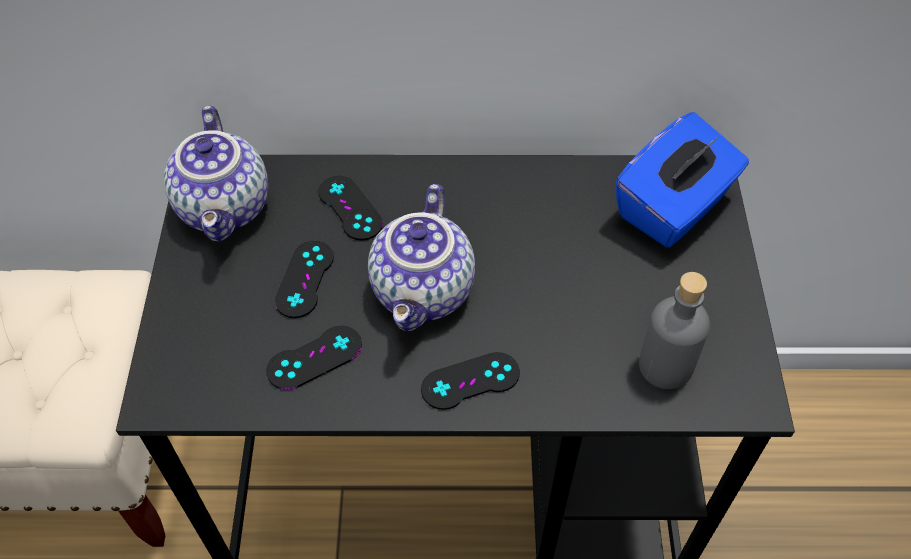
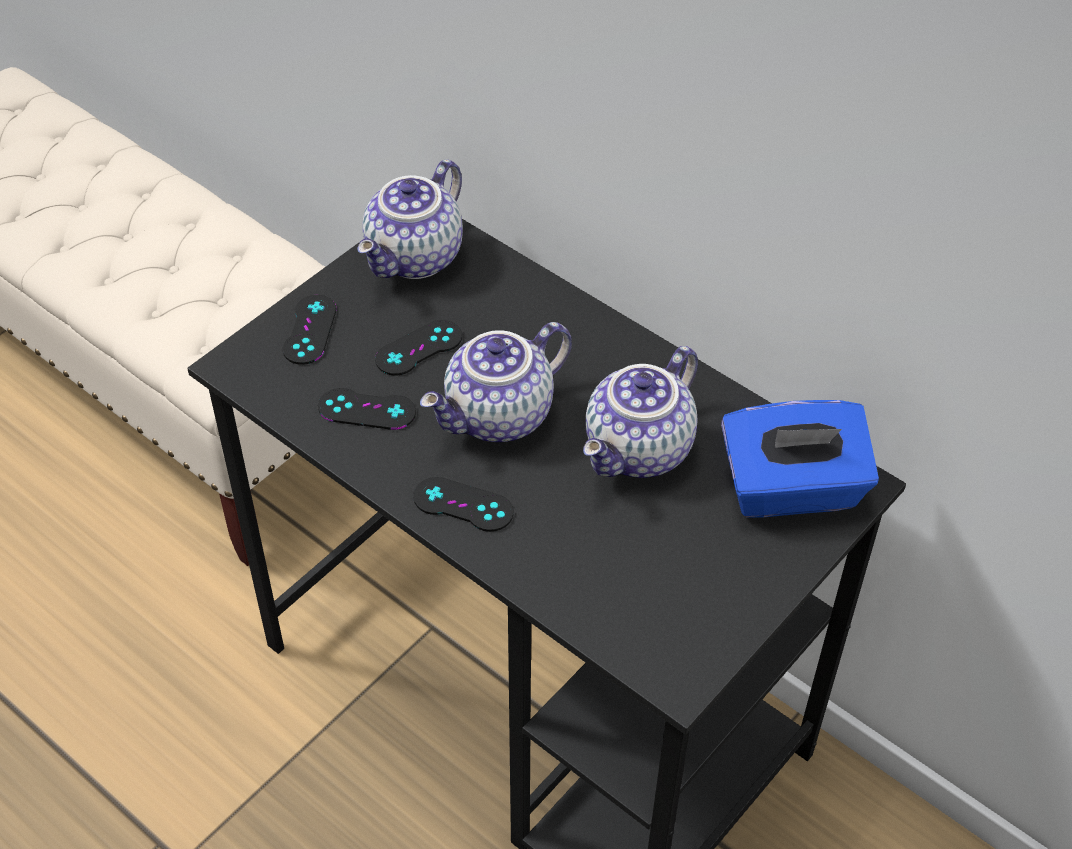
camera: 40 degrees right, 5 degrees down
(350, 208) = (510, 316): black game controller -> black game controller (309, 330)
(550, 249) = (640, 451): none -> teapot
(665, 366) = (632, 603): grey bottle -> none

